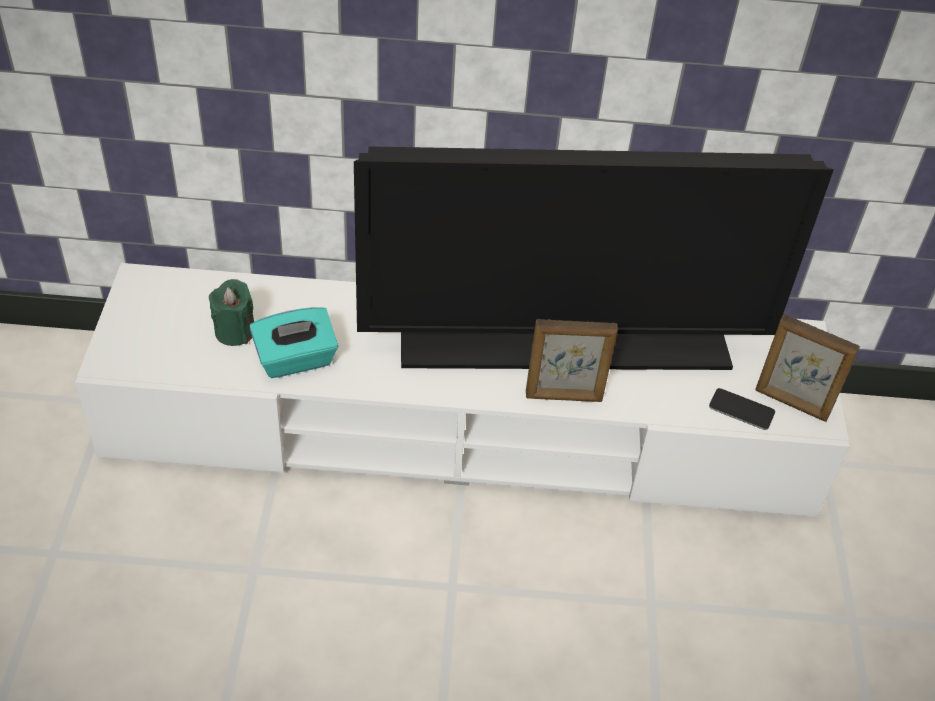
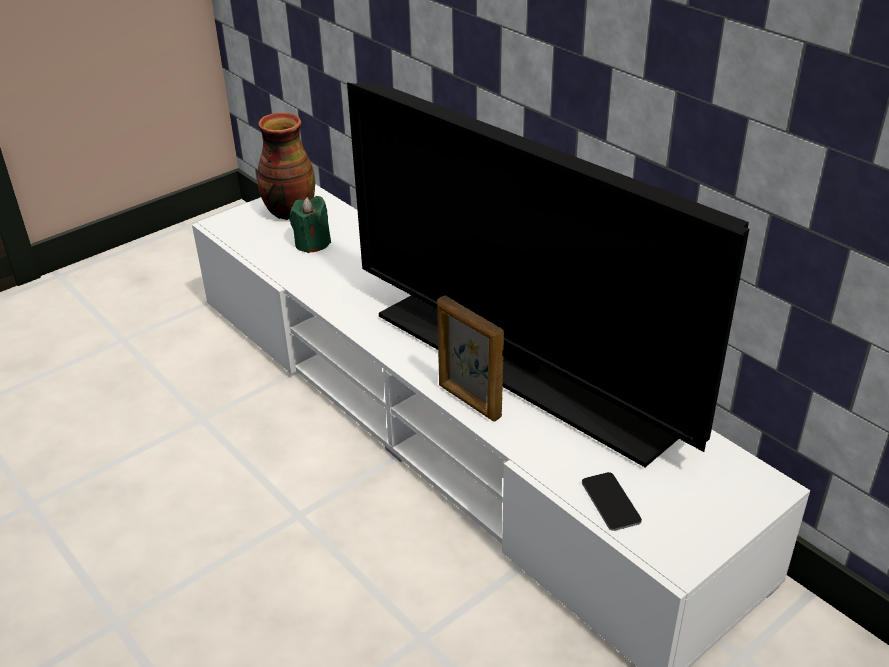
camera: 50 degrees right, 10 degrees down
(159, 310) = (289, 212): none -> vase
(296, 360) = (322, 277): turquoise tissue box -> none
(791, 404) = (669, 528): picture frame -> none

